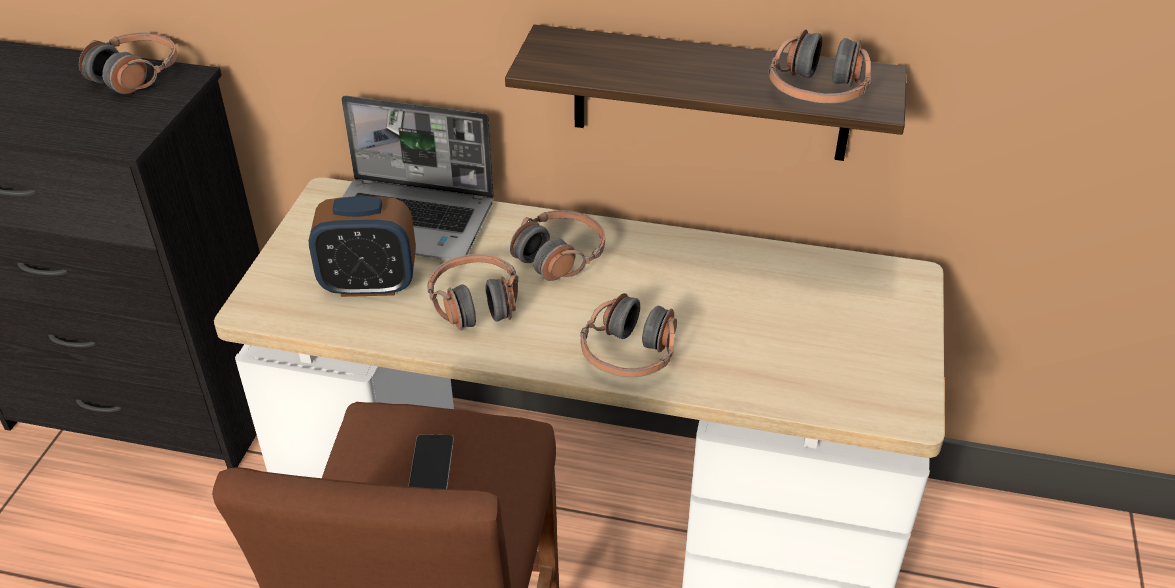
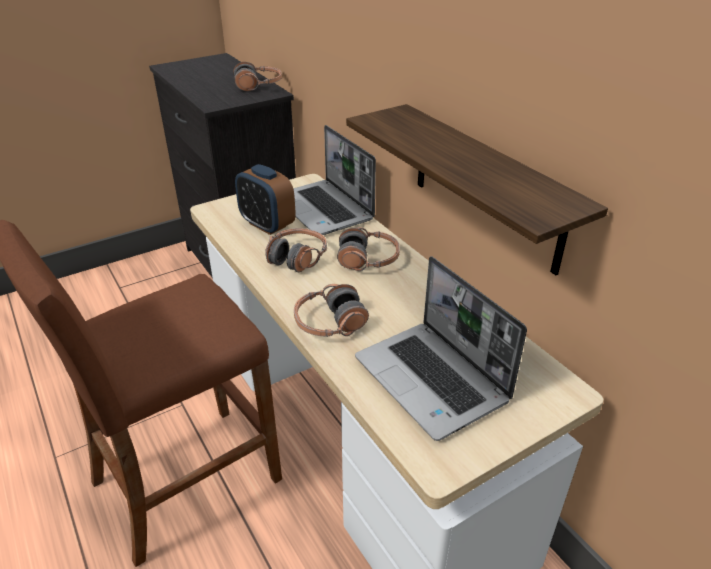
camera: 45 degrees right, 5 degrees down
(431, 466) = (182, 316): phone -> none
(802, 343) = (433, 380): none -> laptop
(817, 91) = (510, 192): headphones -> none

